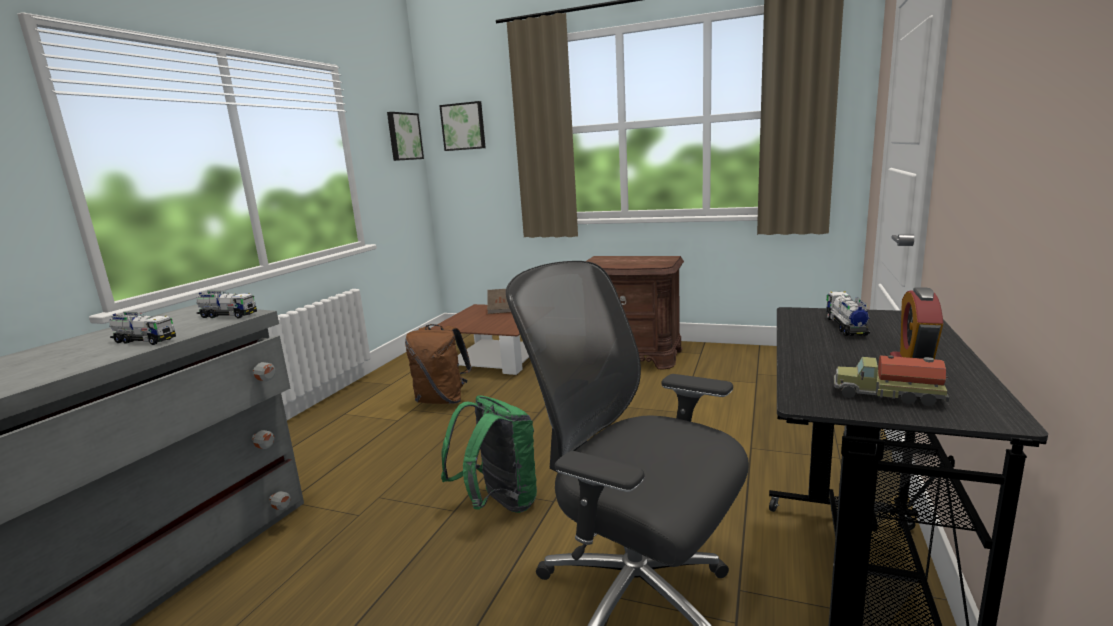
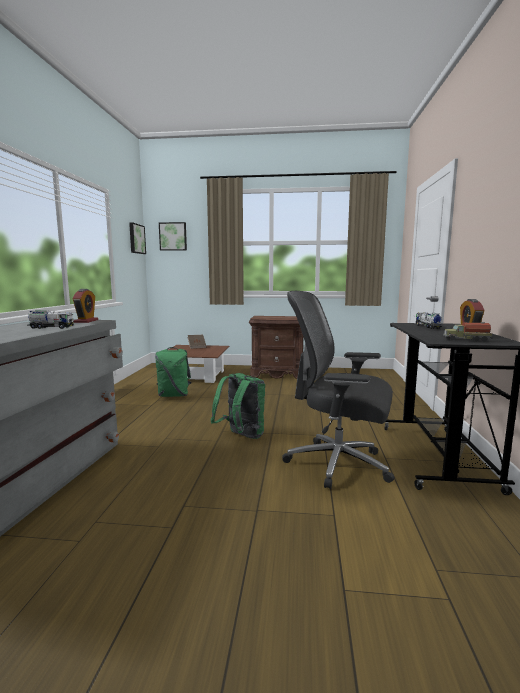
camera: 15 degrees left, 5 degrees down
(228, 316) = (86, 321): toy truck -> alarm clock
(442, 400) = (174, 395): brown backpack -> green backpack

